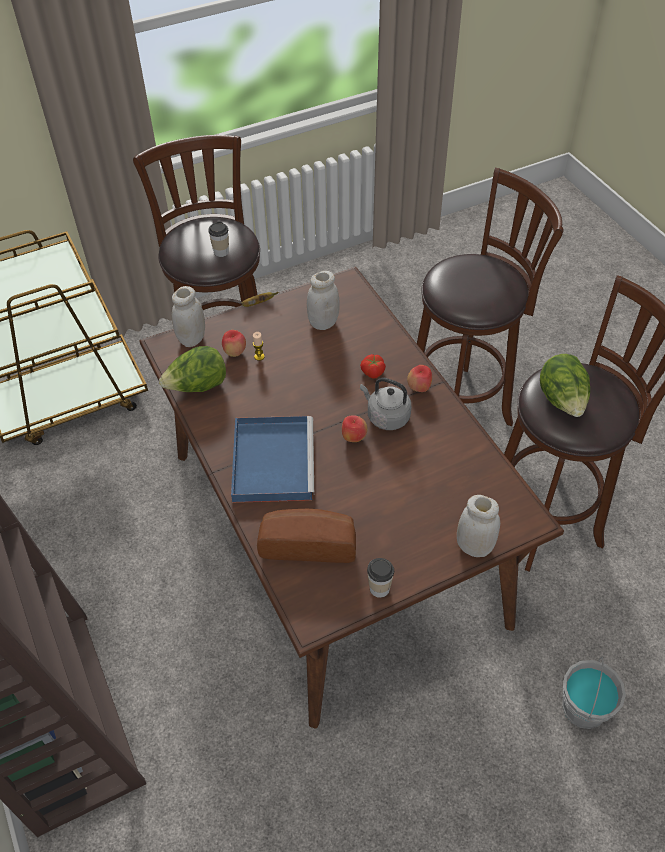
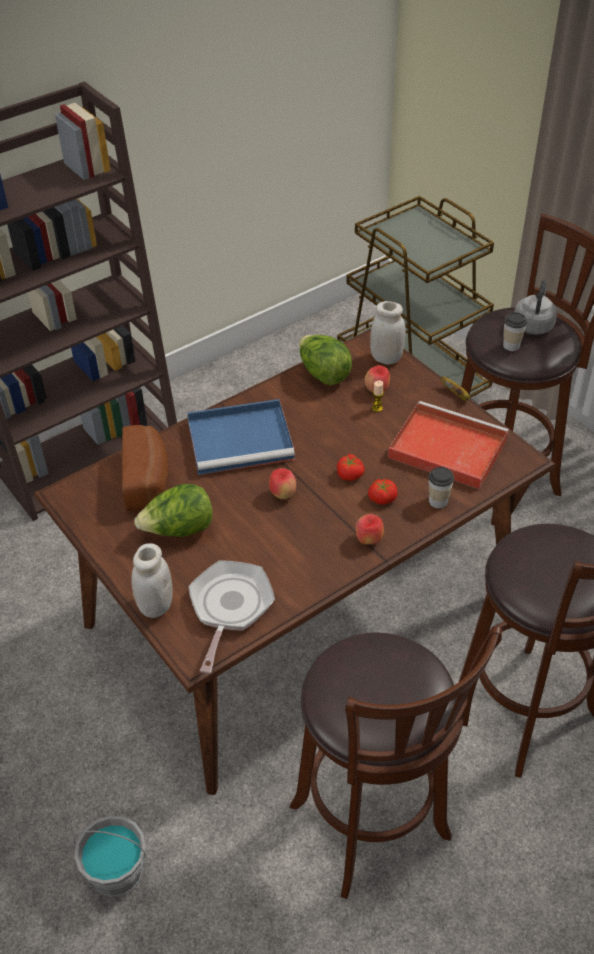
camera: 80 degrees right, 5 degrees down
(323, 323) = (445, 448): white jar -> red tray
(339, 388) = (350, 474): none -> tomato
(379, 588) = (101, 536): cup -> cup (438, 501)
(386, 416) = (318, 516): grey kettle -> grey kettle (533, 325)
(482, 491) = (229, 608): none -> frying pan
(562, 401) = (368, 666): lettuce -> lettuce (179, 530)

